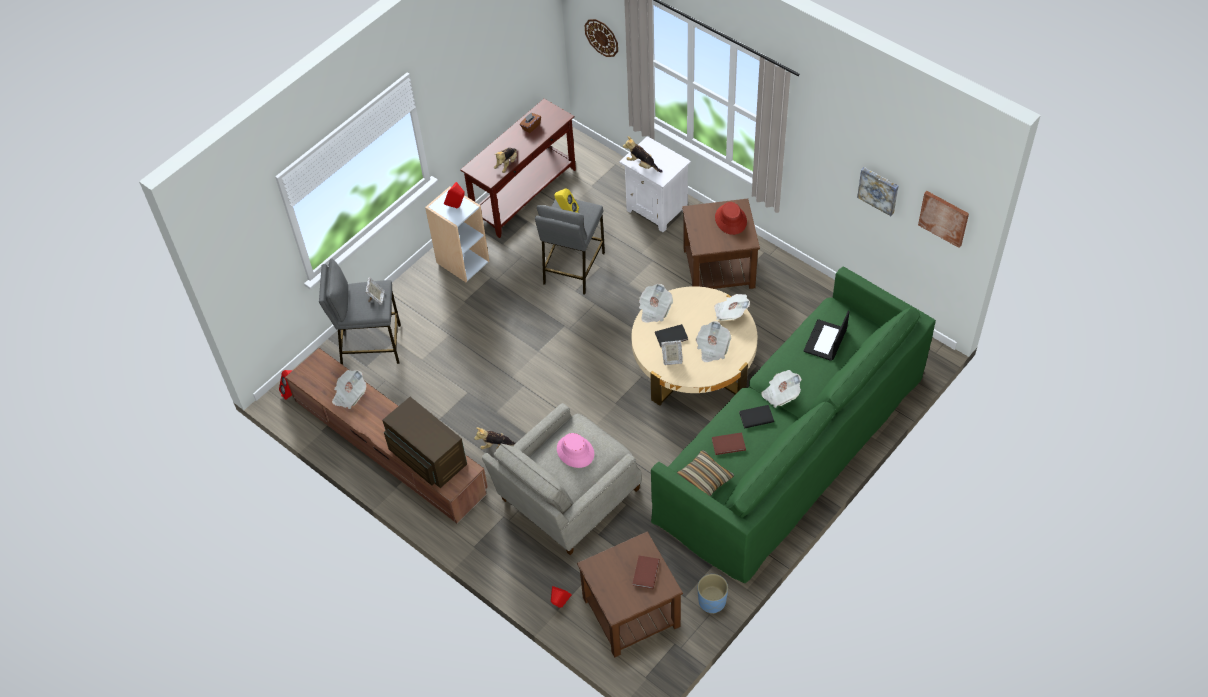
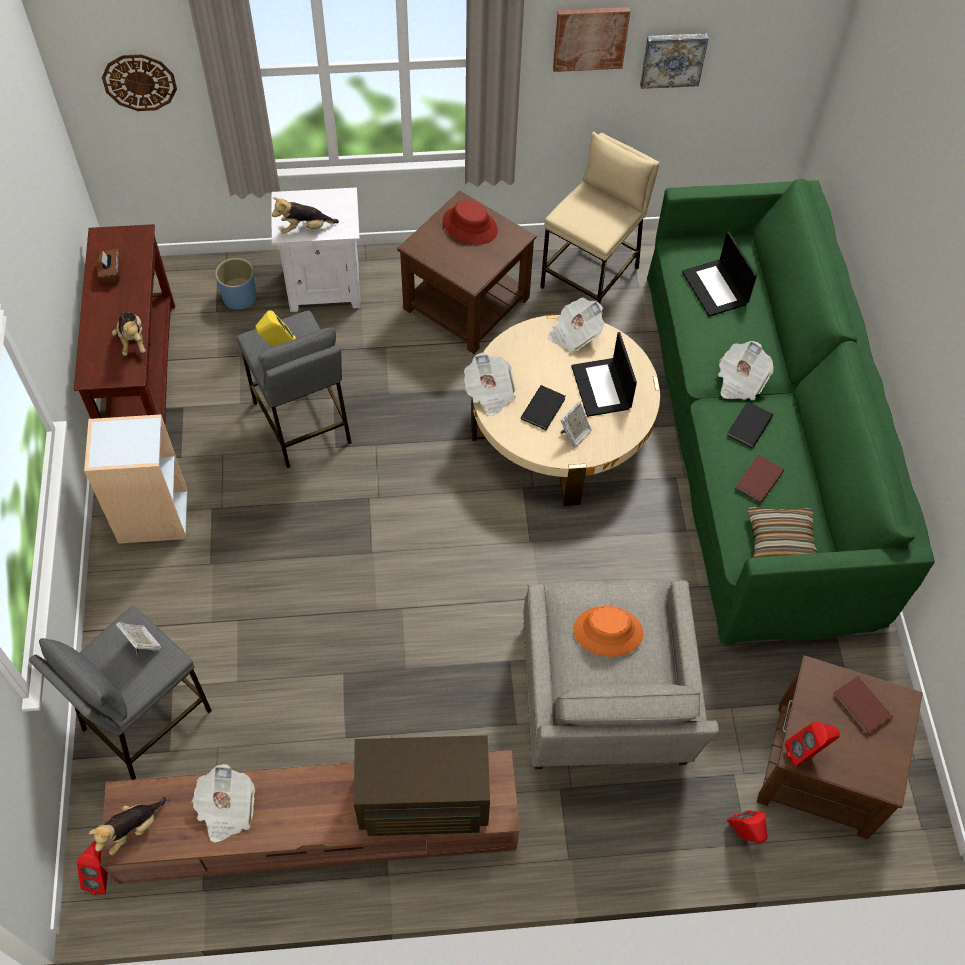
camera: 50 degrees left, 5 degrees up
(457, 207) = (130, 439): red speaker -> red speaker (806, 753)
(497, 446) = (455, 709): plush toy -> plush toy (132, 829)
(575, 451) = (608, 632): pink hat -> orange hat
(712, 348) = (602, 388): newspaper -> laptop
(712, 601) = (883, 677): blue planter -> blue planter (240, 297)
(801, 301) = (591, 278): none -> beige stool
(944, 218) = (782, 41): picture -> picture (590, 38)

